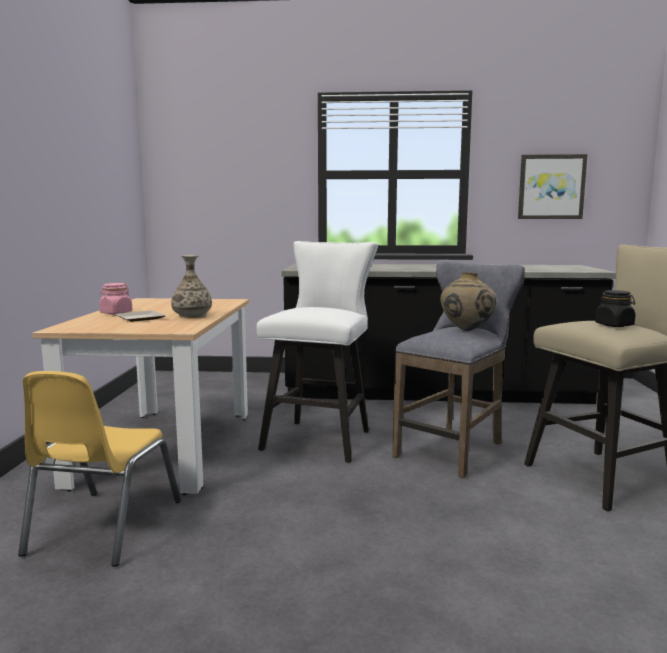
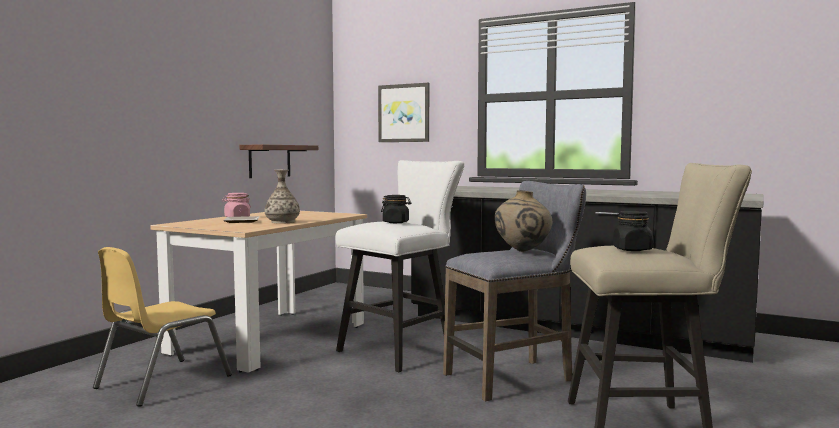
camera: 25 degrees right, 5 degrees down
(98, 241) = (269, 161): none -> shelf
(323, 308) = (396, 222): none -> black jar
(551, 187) = (732, 102): picture -> picture (404, 113)

